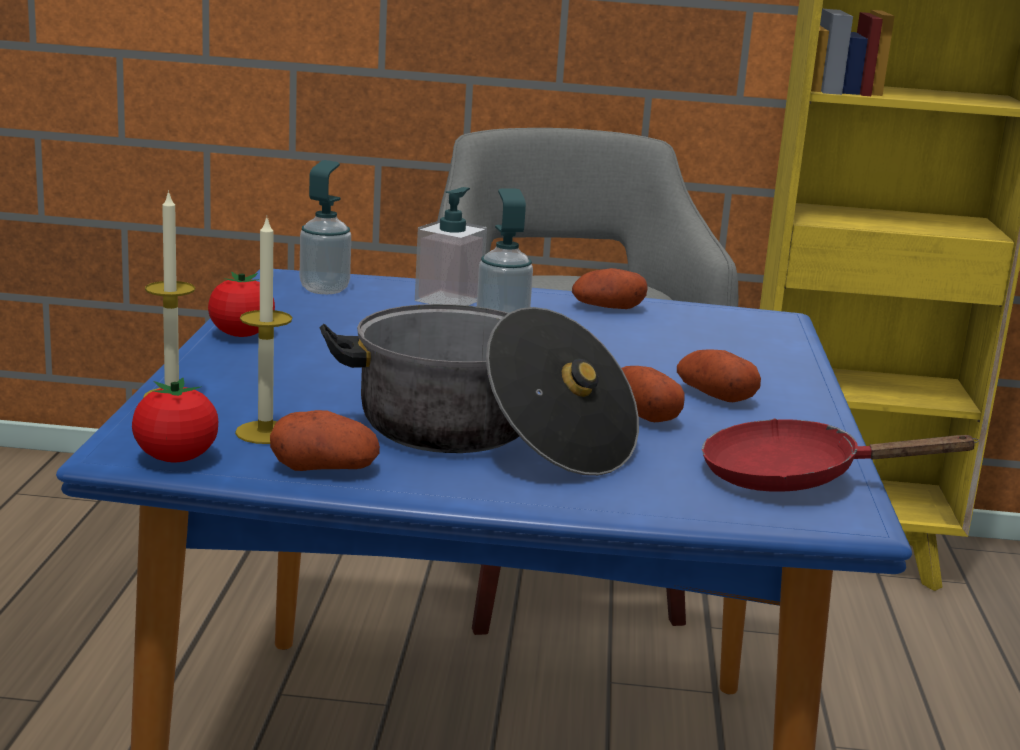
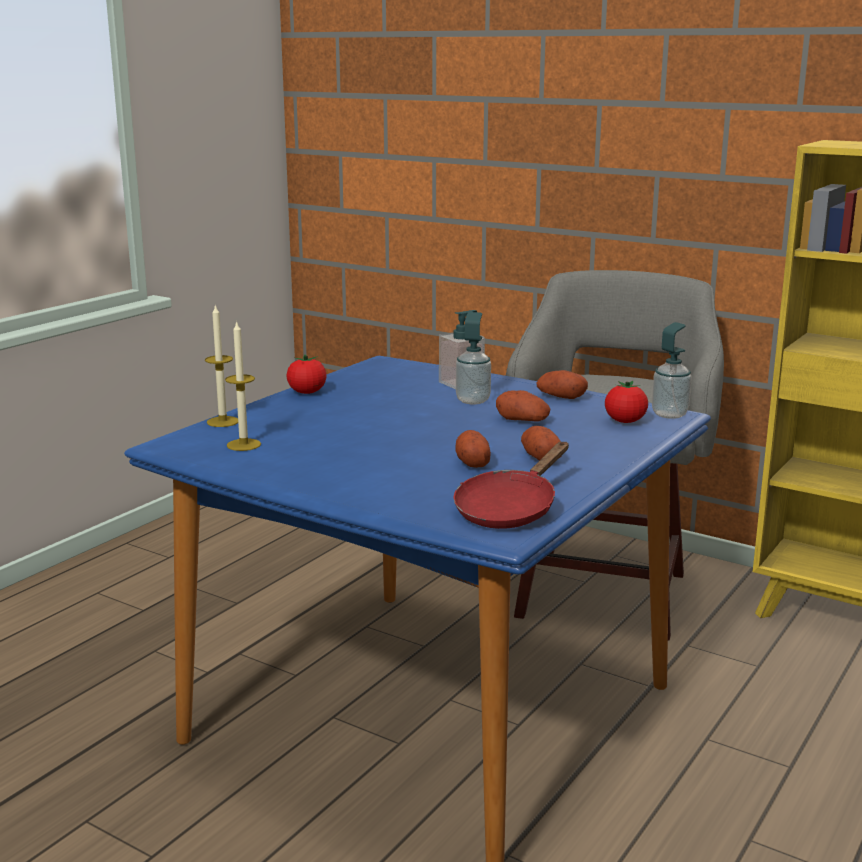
camera: 30 degrees right, 0 degrees up
(176, 458) = (182, 451): tomato -> tomato (625, 421)
(324, 289) = (394, 370): soap dispenser -> soap dispenser (669, 414)
(324, 468) = (247, 466): potato -> potato (522, 420)
(486, 435) = (360, 461): cooking pot -> none
(795, 478) = (510, 509): red frying pan -> red frying pan turned 90 degrees counterclockwise

